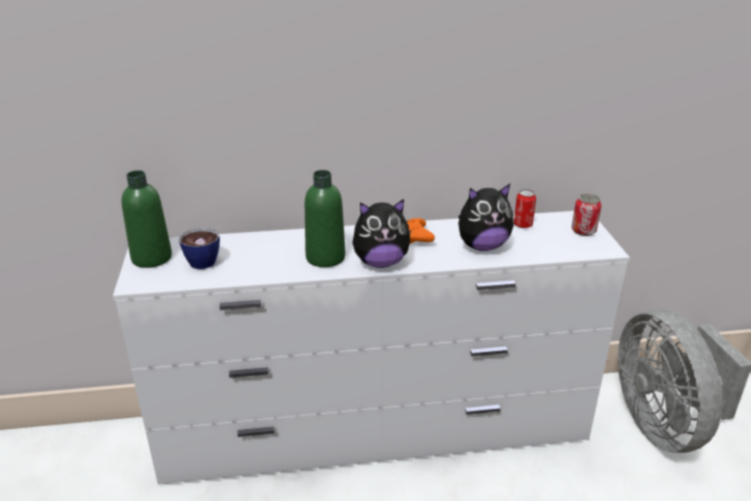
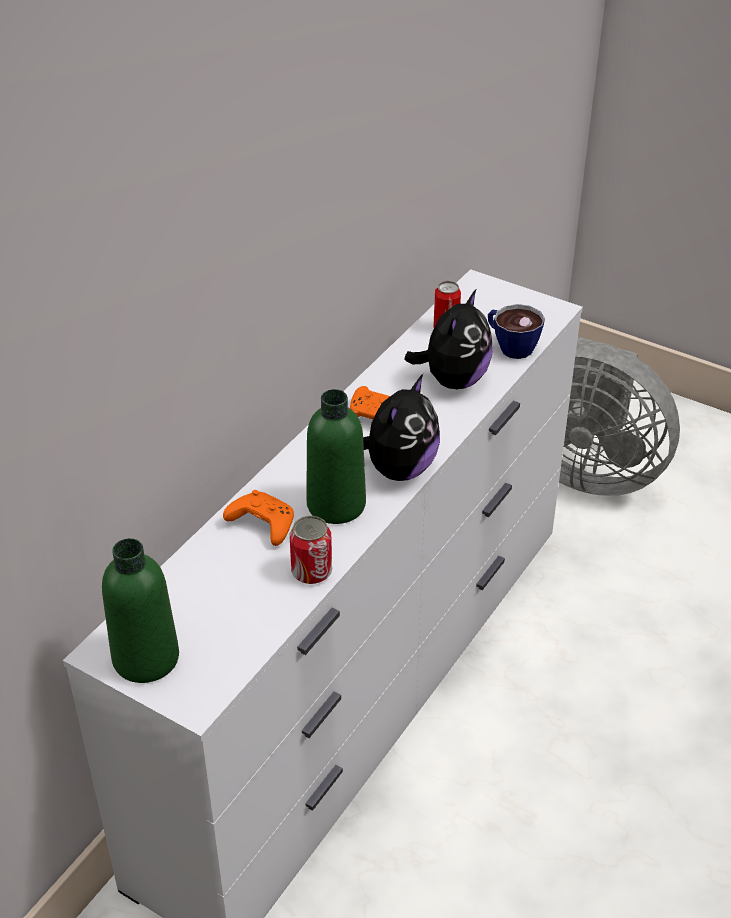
camera: 50 degrees left, 10 degrees up
(204, 259) = (212, 609): cup -> cup (510, 346)
(282, 244) = (261, 525): none -> orange game controller
(583, 231) = (505, 300): can -> can (311, 571)

